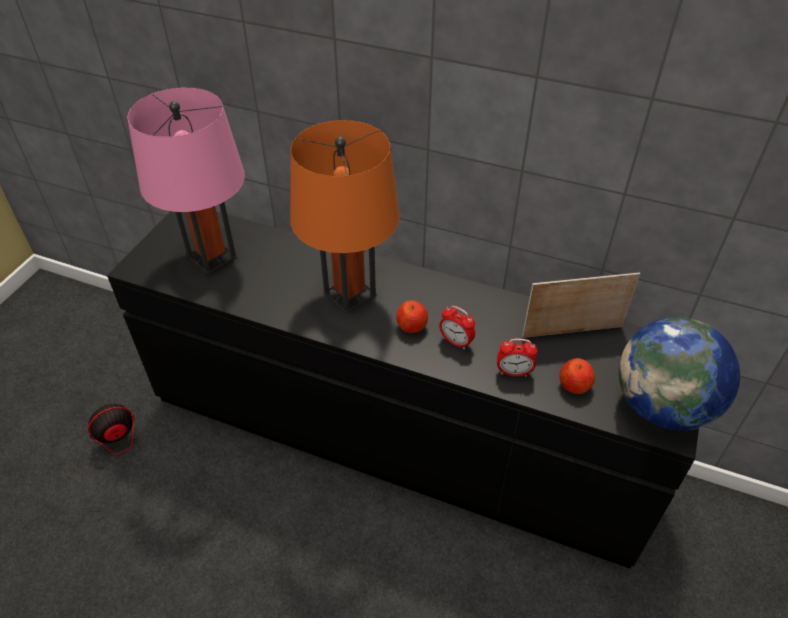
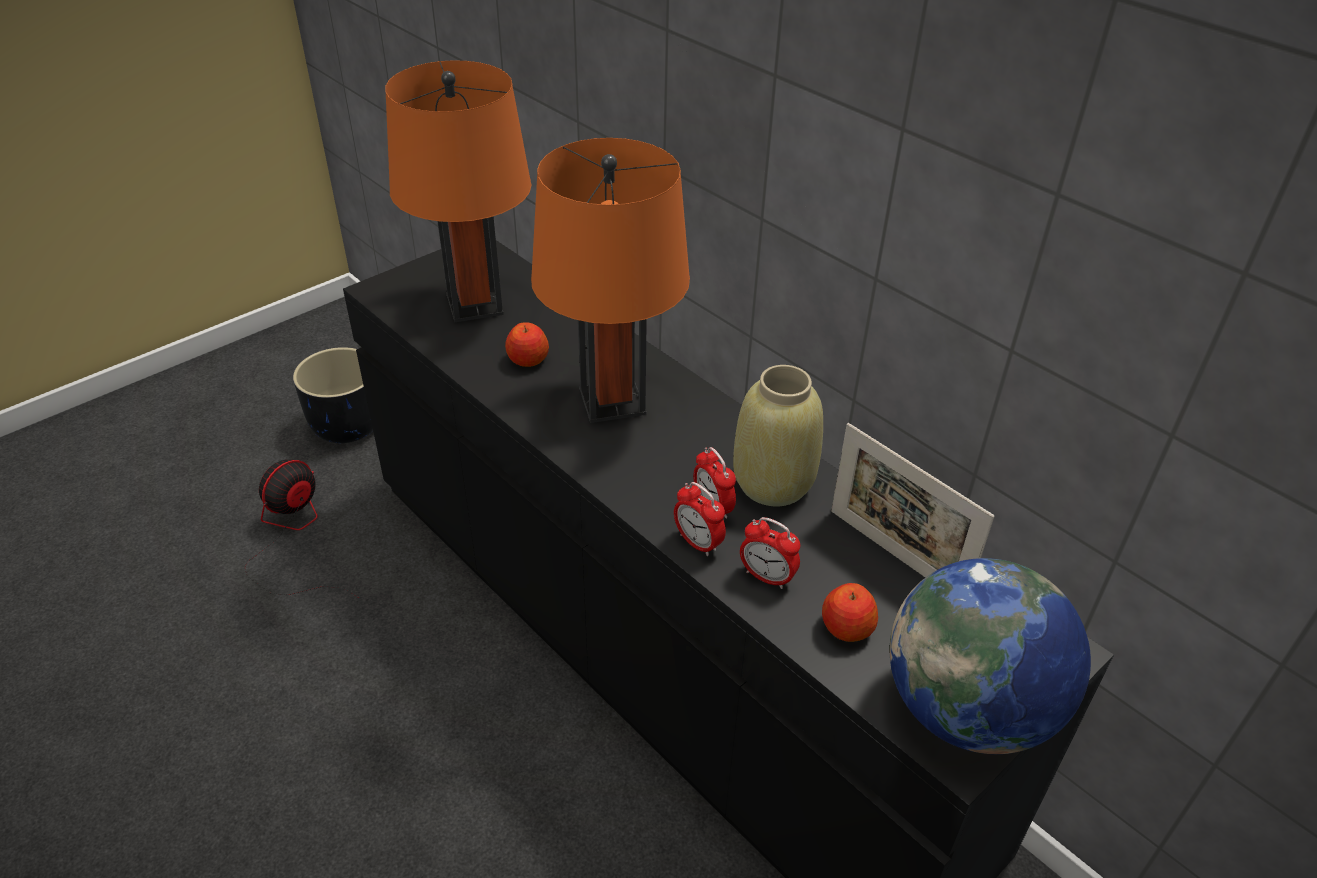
camera: 25 degrees right, 5 degrees down
(99, 365) = (348, 425): none -> black planter
(110, 459) = (293, 537): fan -> fan turned 45 degrees counterclockwise
(212, 257) = (475, 304): pink table lamp -> orange table lamp
(412, 326) = (666, 468): apple -> apple (528, 360)
(462, 367) = (698, 543): none -> alarm clock
(479, 312) = (773, 483): none -> beige vase
(572, 331) = (895, 555): picture frame -> picture frame turned 150 degrees counterclockwise

